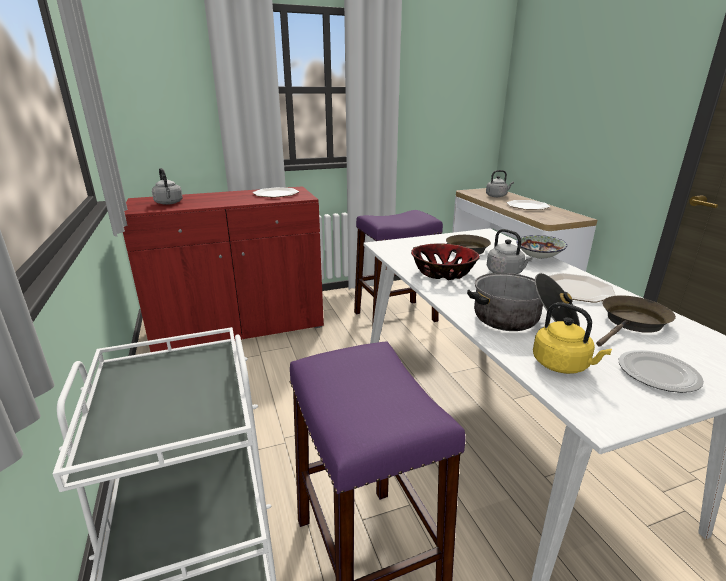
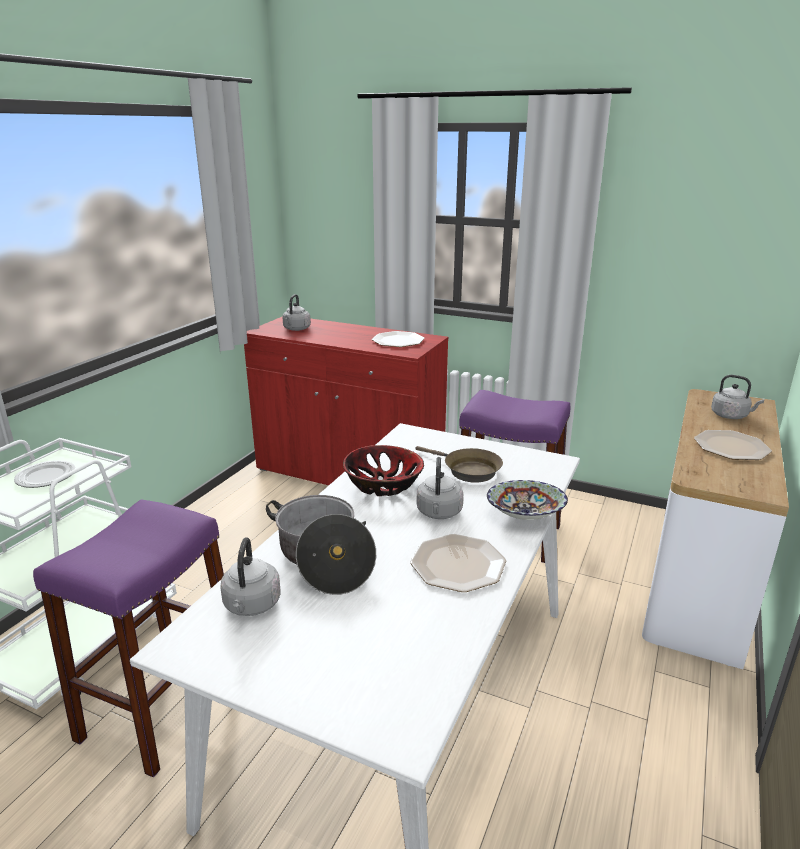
camera: 45 degrees right, 0 degrees up
(563, 365) = (251, 606): yellow kettle -> grey kettle
(632, 323) = (407, 621): brown frying pan -> none
(658, 374) = (294, 662): plate -> plate (46, 477)

